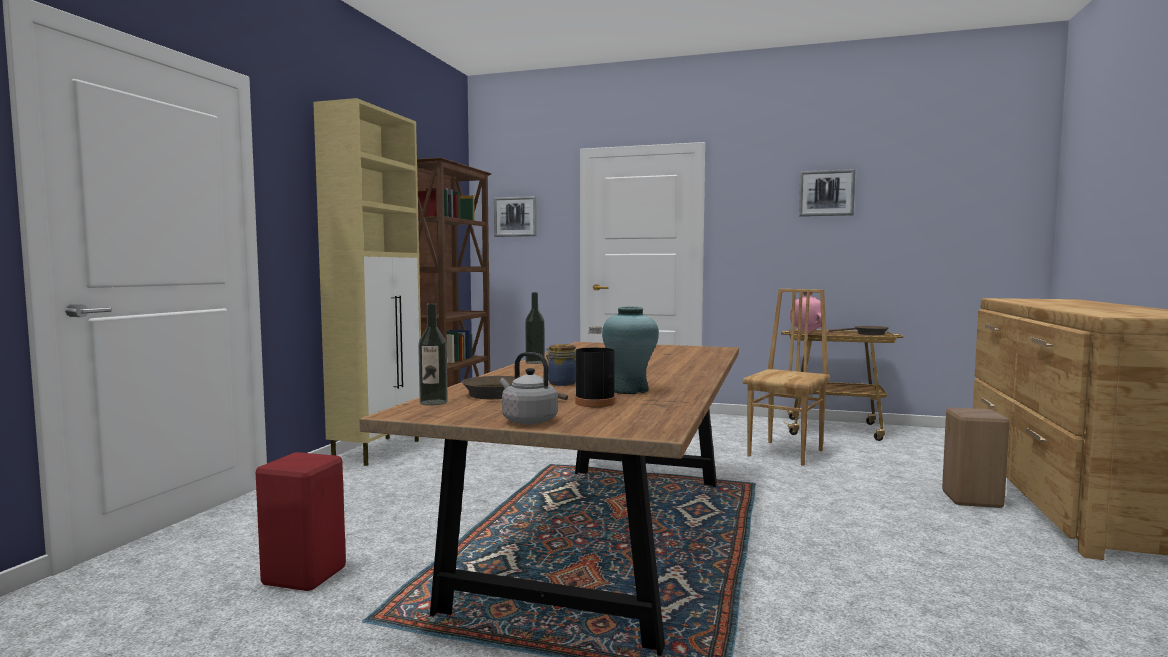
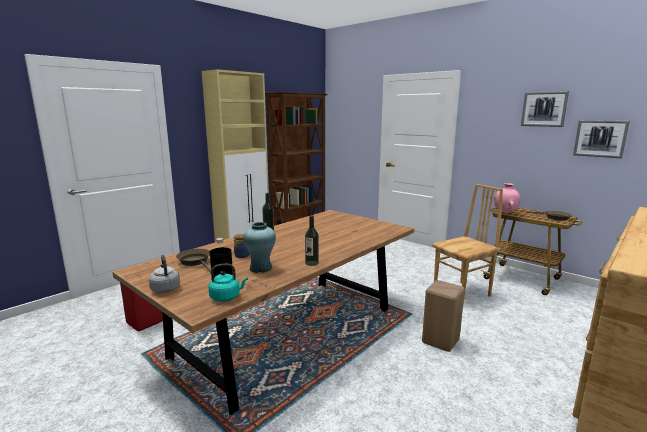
camera: 25 degrees right, 10 degrees up
(433, 402) = (159, 263): bottle -> bottle (311, 263)
(515, 216) = (347, 118): picture -> picture (600, 138)
(657, 416) = (227, 297): none -> turquoise kettle
(974, 500) = (551, 363): beige stool -> beige stool (441, 342)

